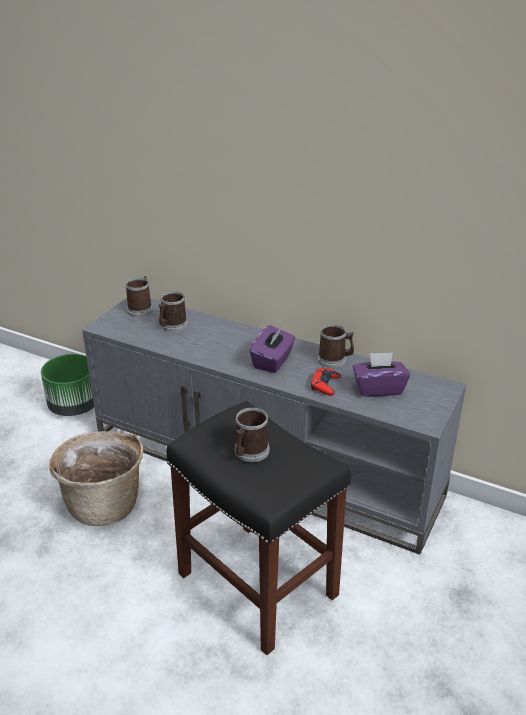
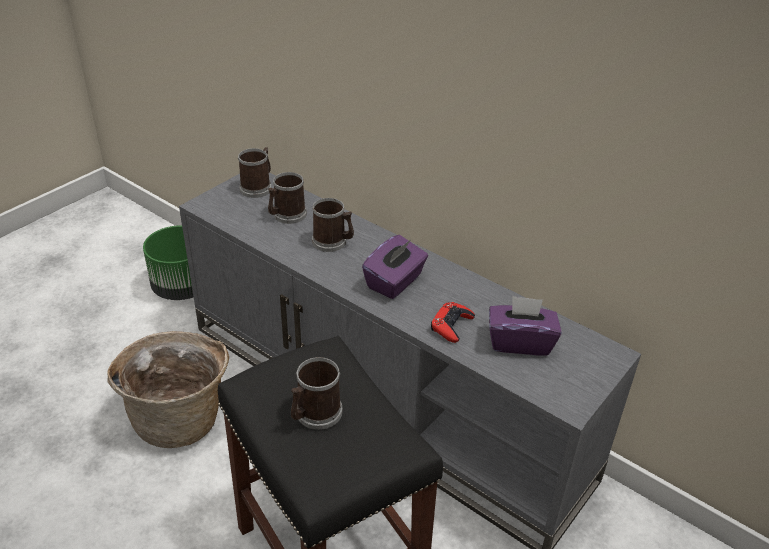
camera: 10 degrees right, 5 degrees up
(335, 360) = (475, 292): mug -> mug (333, 242)

